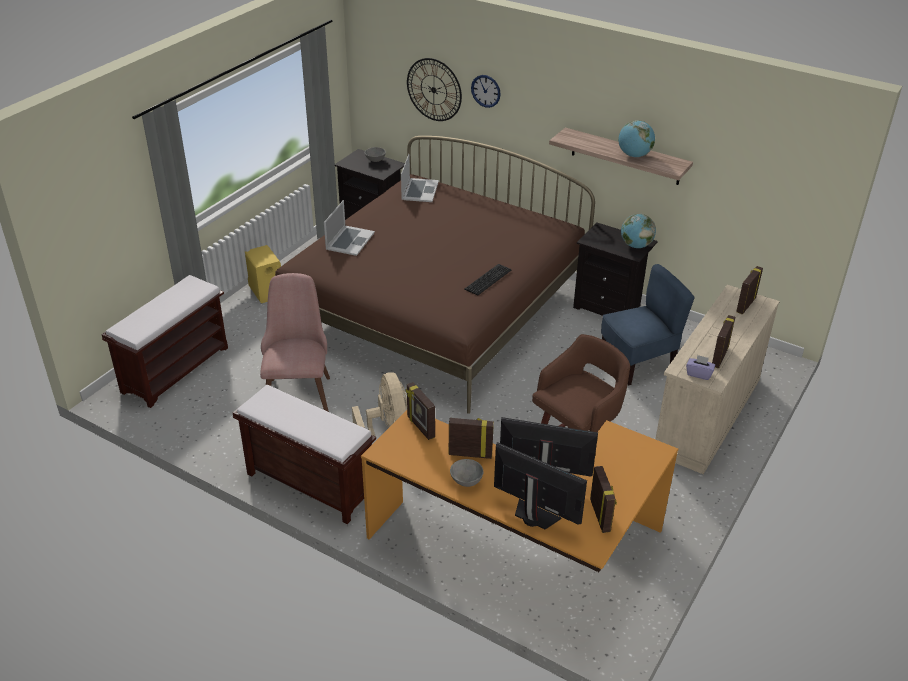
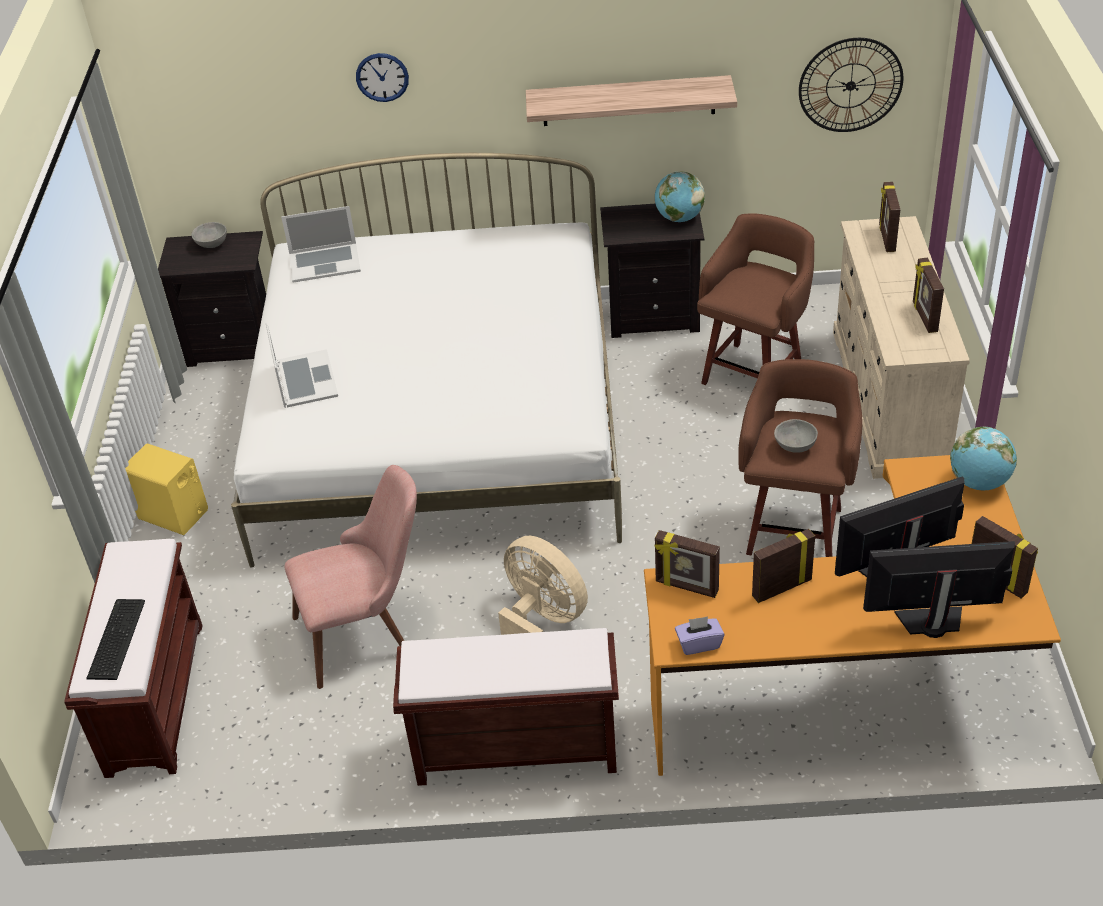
camera: 30 degrees left, 5 degrees up
(298, 390) = (368, 630): pink chair -> pink chair turned 105 degrees clockwise
(419, 190) = (324, 262): laptop -> laptop turned 105 degrees clockwise
(434, 90) = (289, 103): wall clock -> wall clock (850, 85)
(436, 308) = (440, 422): brown bed -> white bed
(466, 481) = (813, 625): grey bowl -> grey bowl (795, 447)
(486, 279) = (547, 348): keyboard -> keyboard (114, 640)
(634, 155) = (654, 95): globe -> globe (979, 482)
(637, 362) = (753, 372): blue chair -> brown stool
(699, 374) = (924, 349): purple tissue box -> purple tissue box (699, 644)

